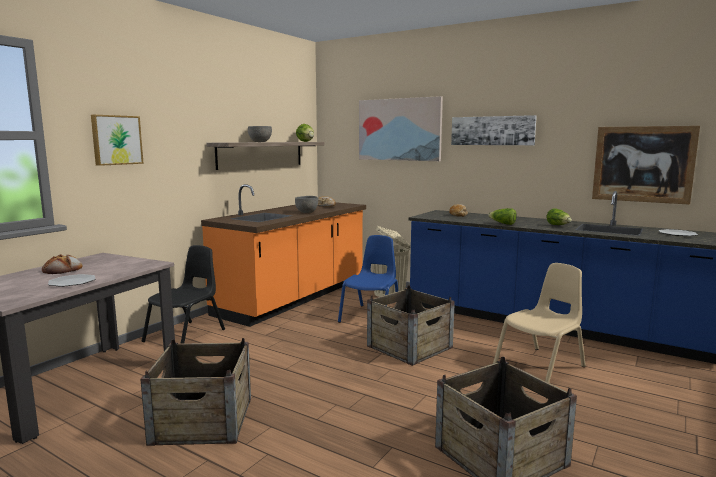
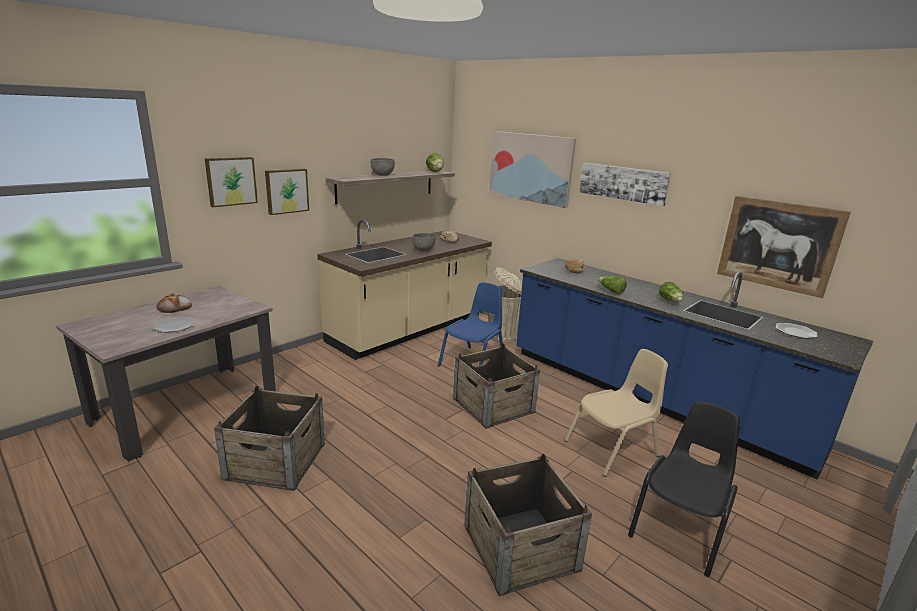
camera: 10 degrees right, 10 degrees up
(170, 153) = (286, 191): none -> picture
(186, 335) = (295, 363): black chair -> black chair (680, 528)
(294, 297) = (409, 329): orange counter -> beige counter

